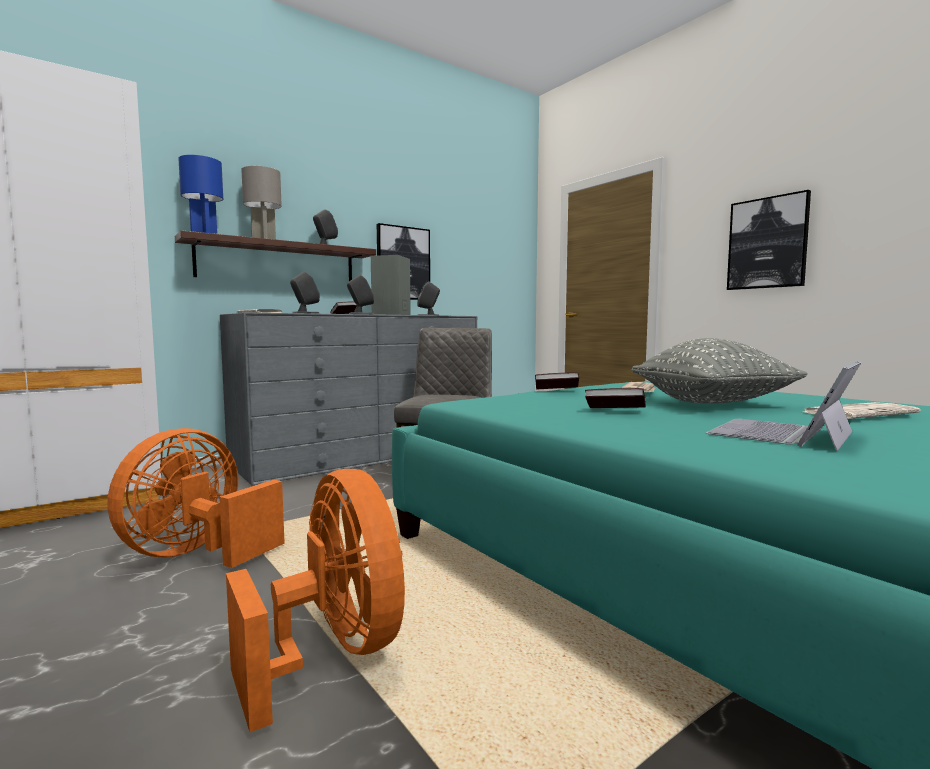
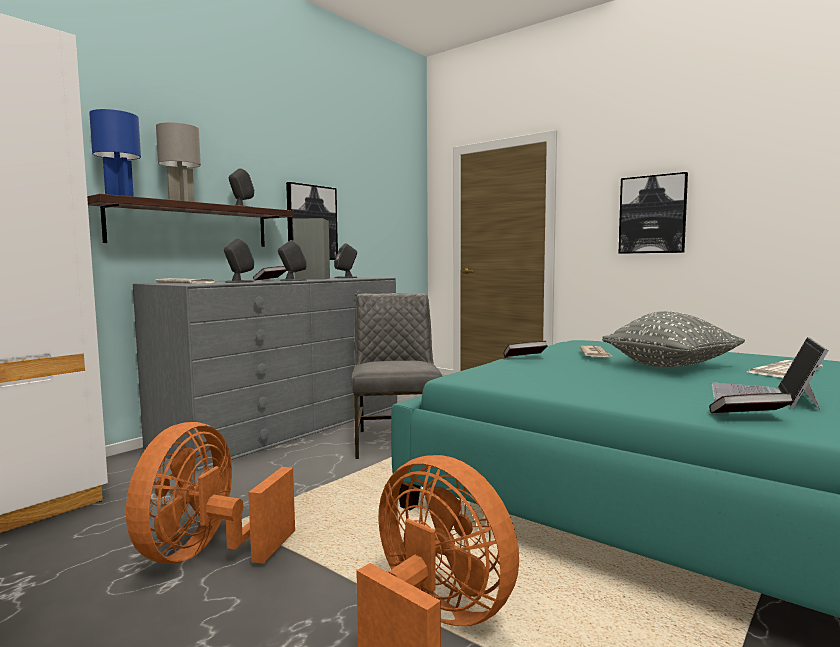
camera: 15 degrees left, 0 degrees up
(615, 411) = (611, 380): book -> book (748, 417)

